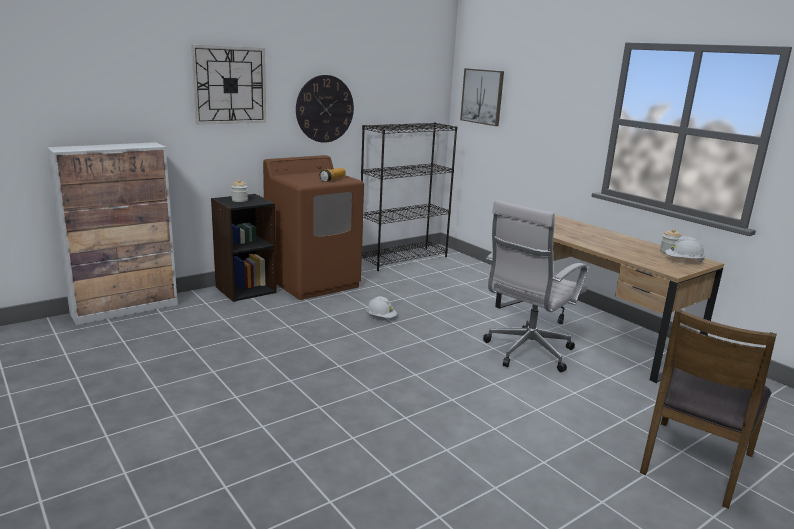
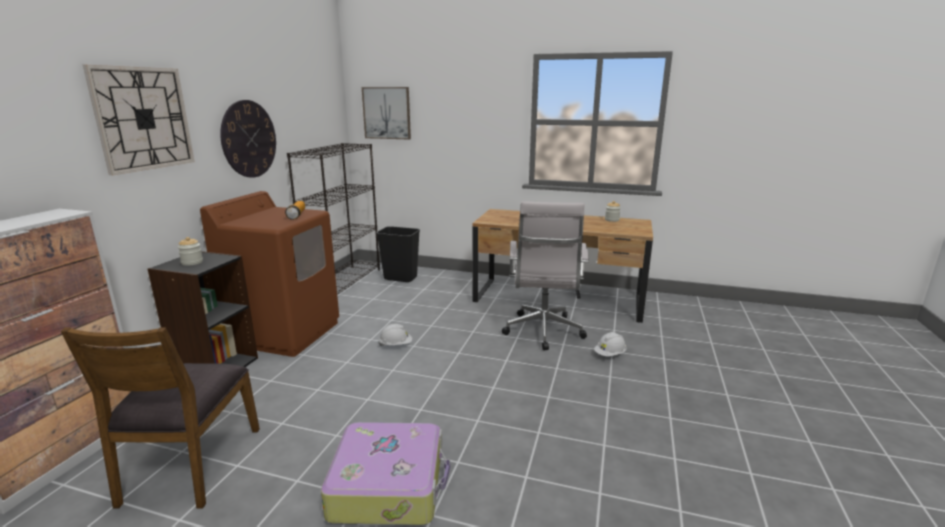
camera: 35 degrees left, 0 degrees up
(259, 398) = (389, 484): none -> suitcase
(456, 268) = (401, 278): none -> black trash can
(683, 261) = (631, 224): white hard hat -> white hard hat (610, 354)
(694, 462) = (734, 371): brown chair -> brown chair (190, 465)

